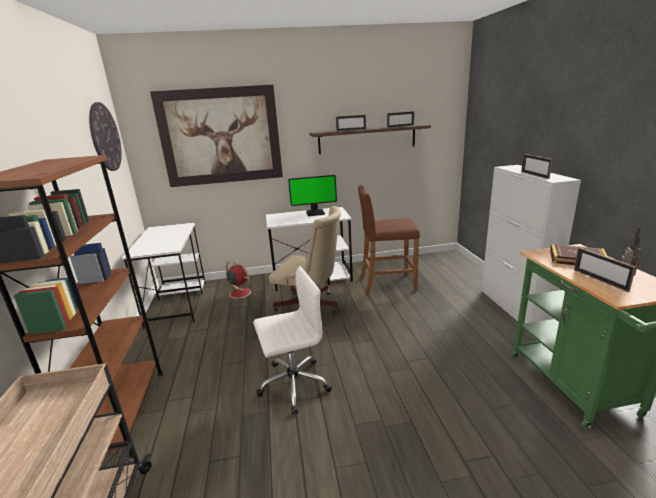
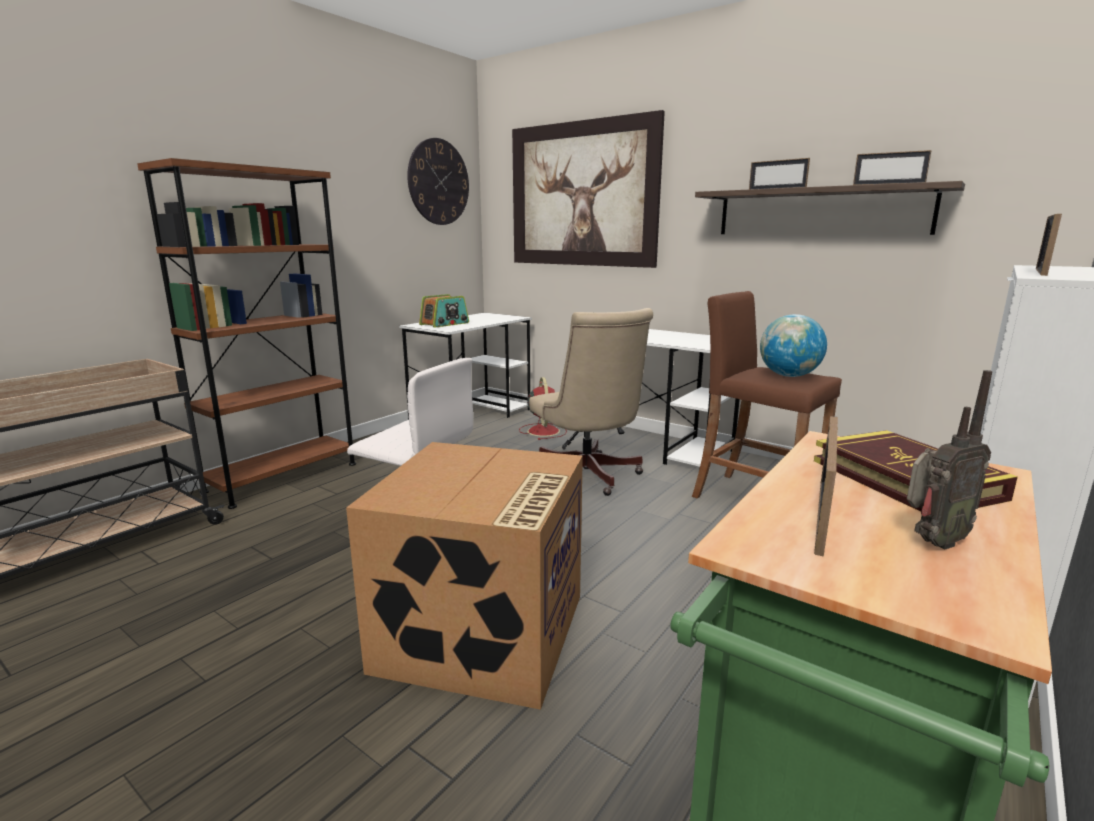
camera: 45 degrees right, 5 degrees down
(154, 245) = (445, 324): none -> radio
(315, 212) = (686, 336): monitor -> none
(398, 223) = (789, 376): none -> globe
(406, 403) = (483, 634): none -> cardboard box

